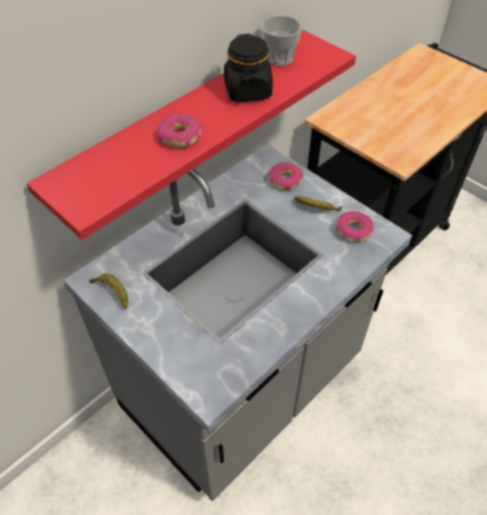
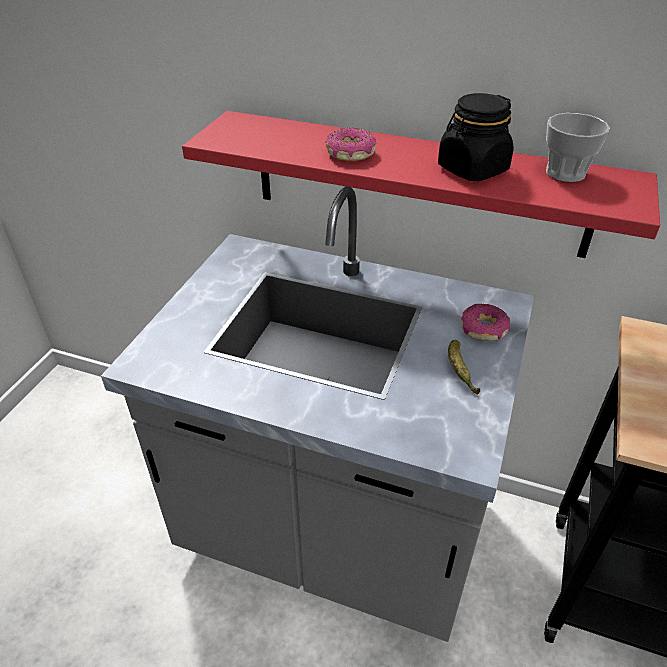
camera: 65 degrees right, 10 degrees down
(112, 292) = (231, 264): banana -> none
(353, 231) = (449, 417): donut -> none

